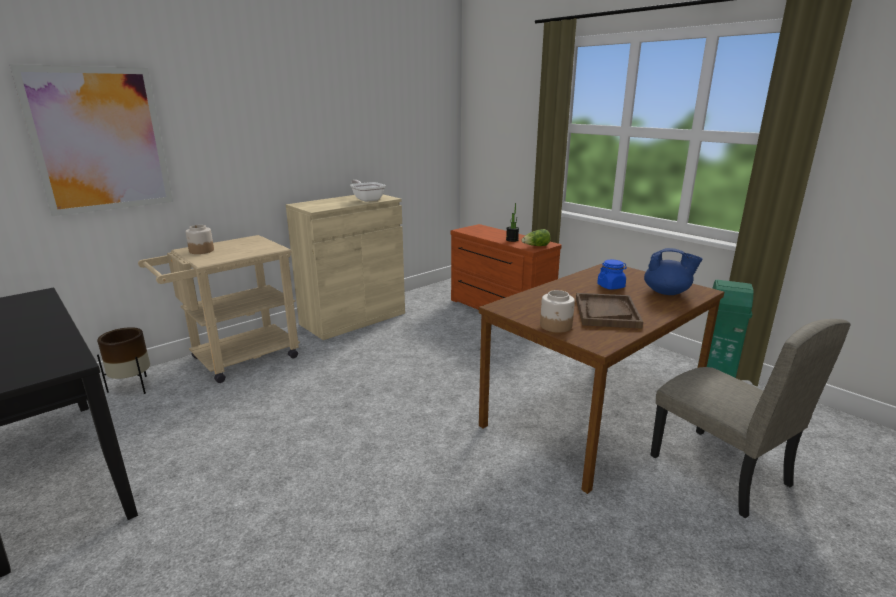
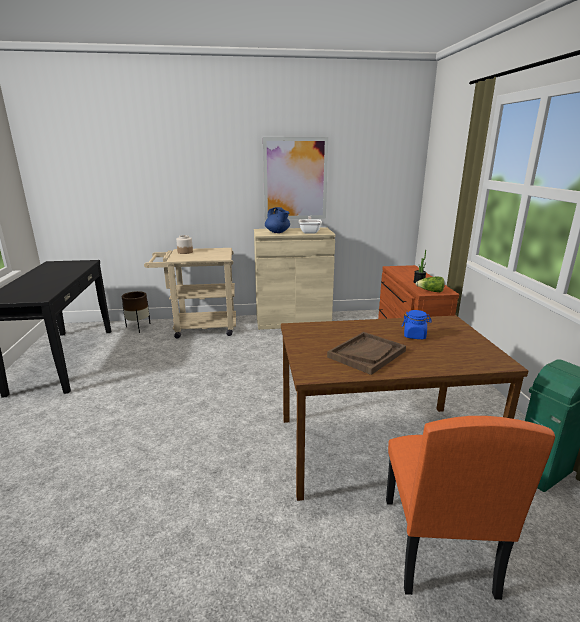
camera: 35 degrees right, 0 degrees up
(99, 140) = (141, 178): picture -> picture (295, 179)
(556, 326) = (306, 351): jar -> none
(667, 292) = (459, 354): blue teapot -> blue teapot (277, 232)
(718, 470) = (436, 544): beige chair -> orange chair

